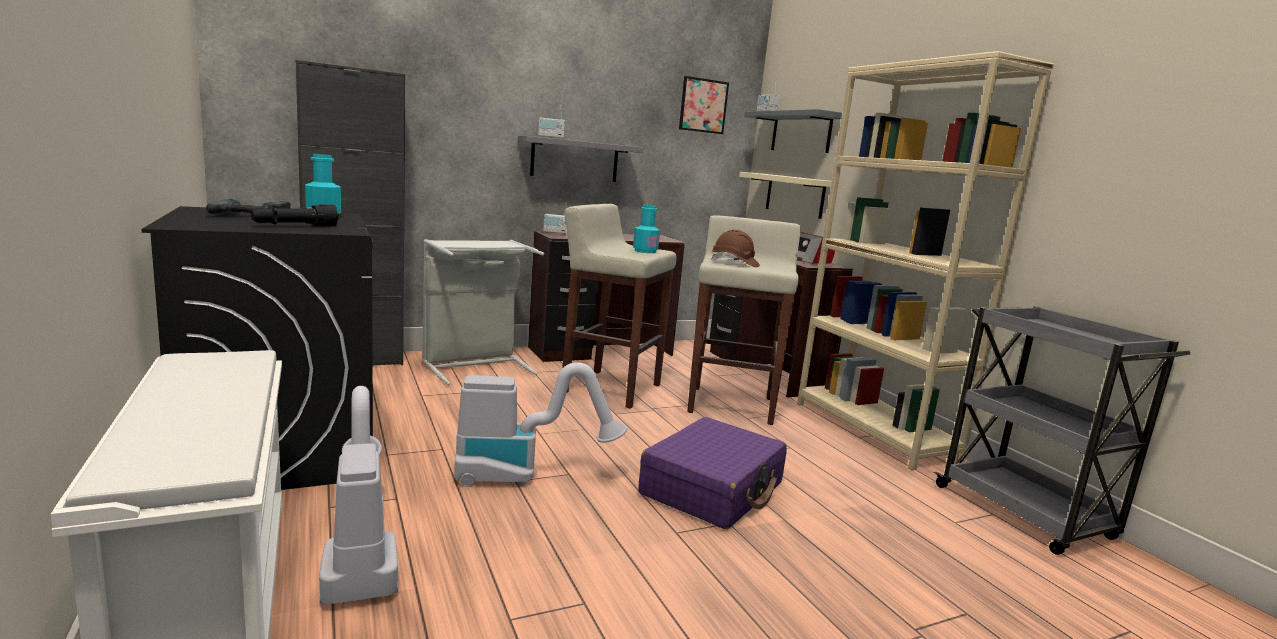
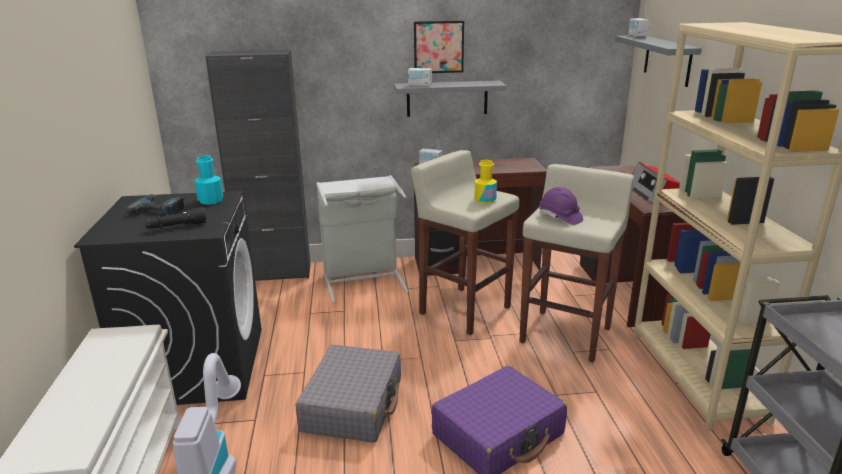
camera: 20 degrees right, 10 degrees up
(525, 475) = (353, 405): vacuum cleaner -> grey suitcase
(645, 251) = (485, 200): turquoise bottle -> yellow bottle
(703, 105) = (574, 32): picture -> picture (438, 47)
(734, 263) = (560, 217): brown hard hat -> purple hard hat
(795, 195) = (660, 123): beige shelf -> none

